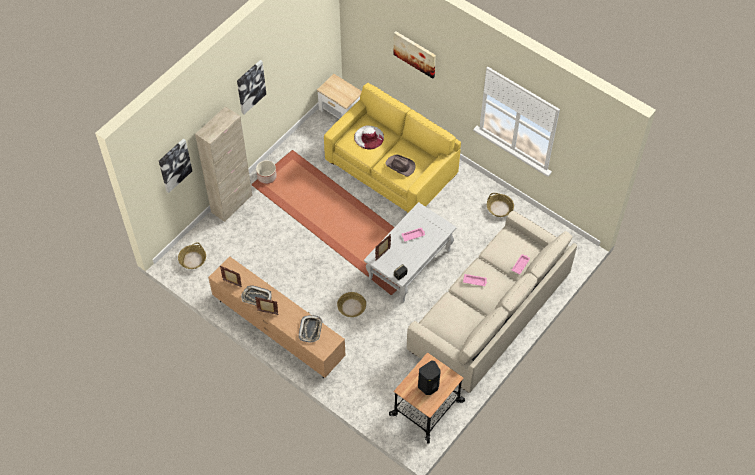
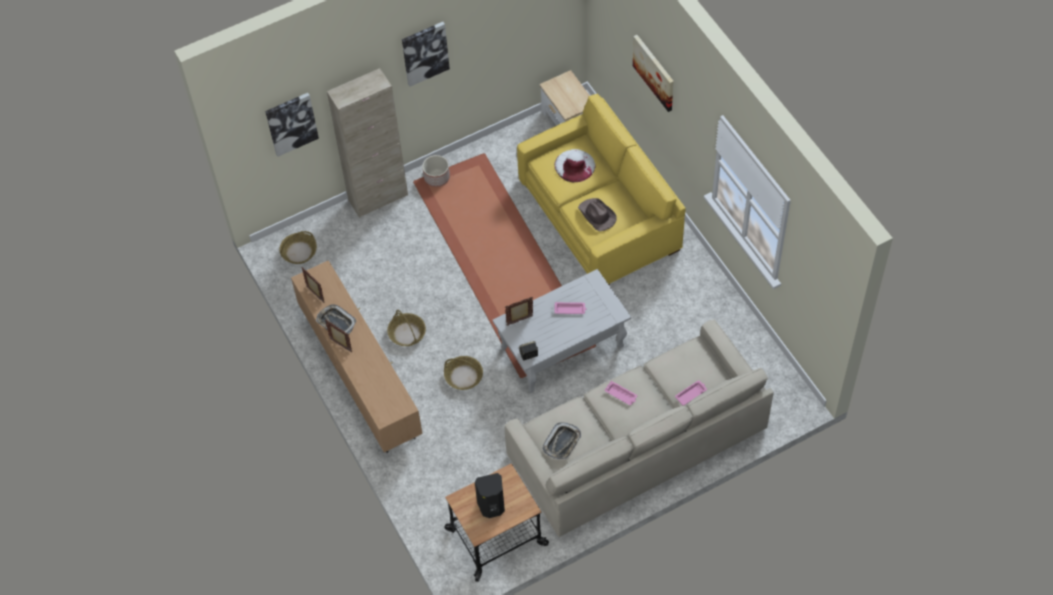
camera: 25 degrees right, 0 degrees up
(311, 330) = (382, 385): tray -> tray (562, 442)
(500, 208) = (715, 313): basket -> basket (407, 333)

